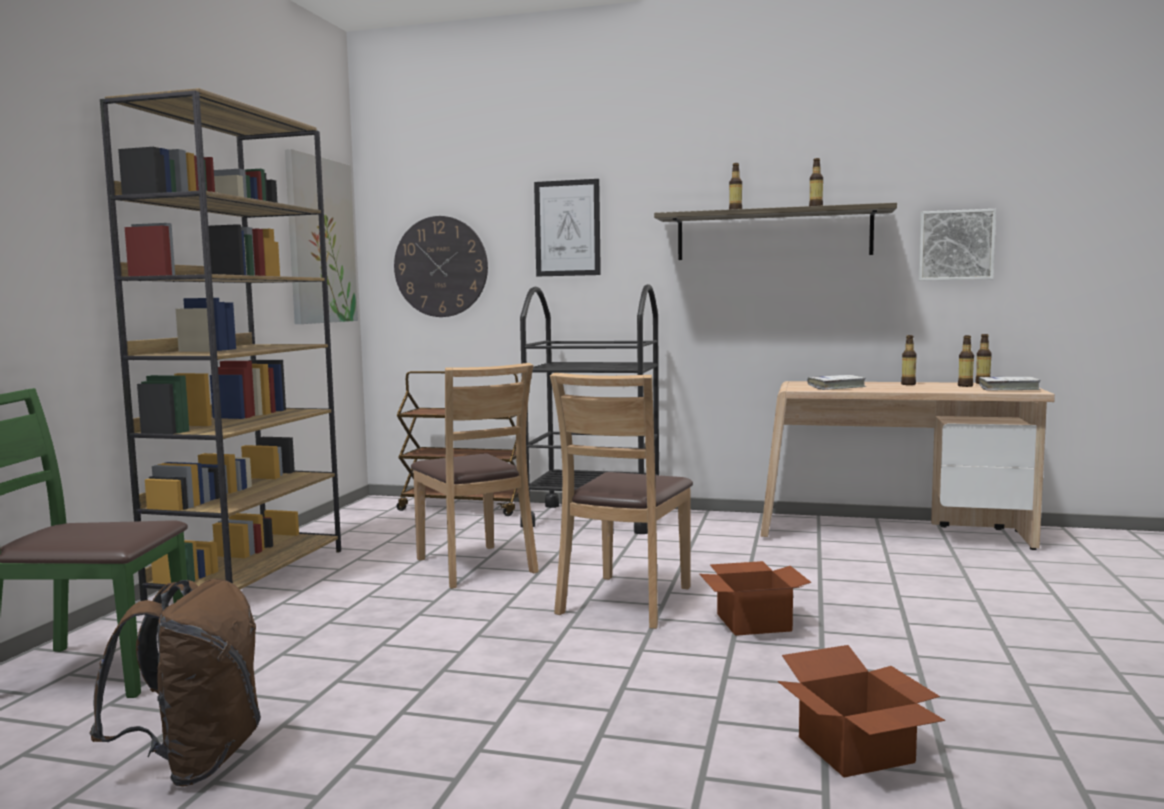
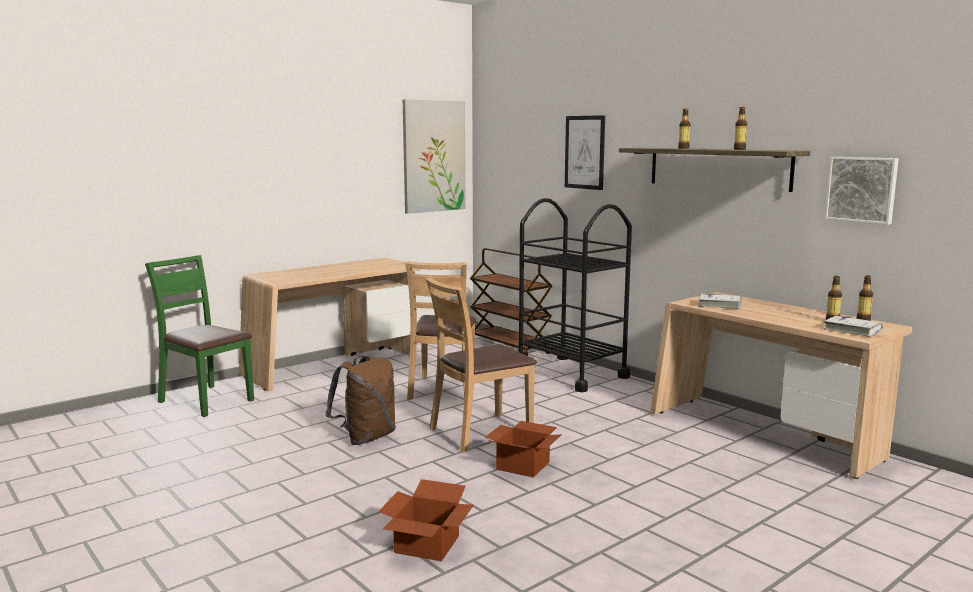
camera: 35 degrees right, 5 degrees up
(194, 762) = (182, 450): brown backpack -> brown backpack (366, 438)
(249, 574) = (334, 367): brown bookcase -> beige desk
(441, 266) = (513, 174): wall clock -> none
(908, 384) = (793, 311): bottle -> none

